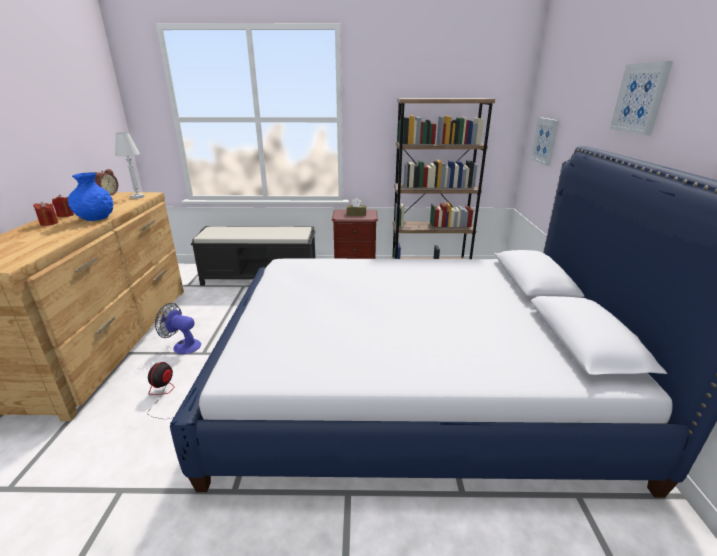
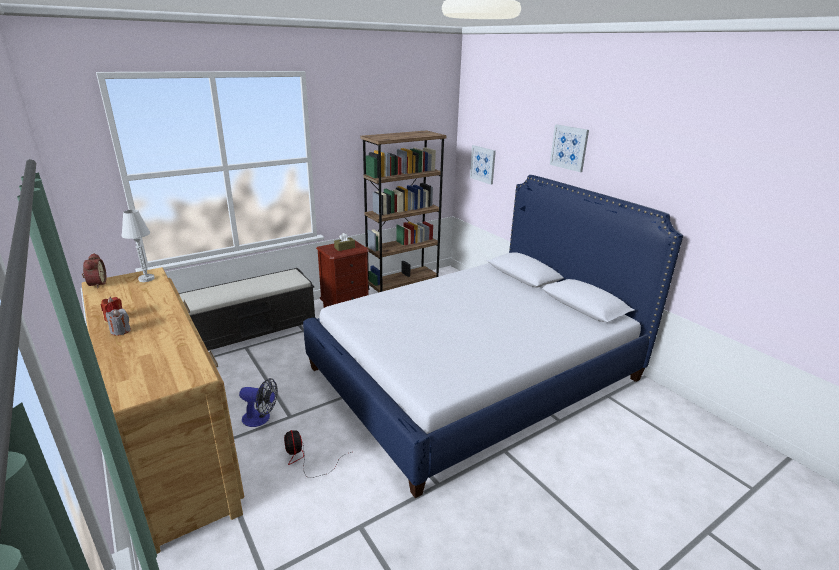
camera: 35 degrees left, 0 degrees up
(49, 223) = (121, 331): red candle -> grey candle
(95, 218) = (163, 313): blue vase -> none
(182, 346) = (261, 418): fan -> fan turned 150 degrees counterclockwise

